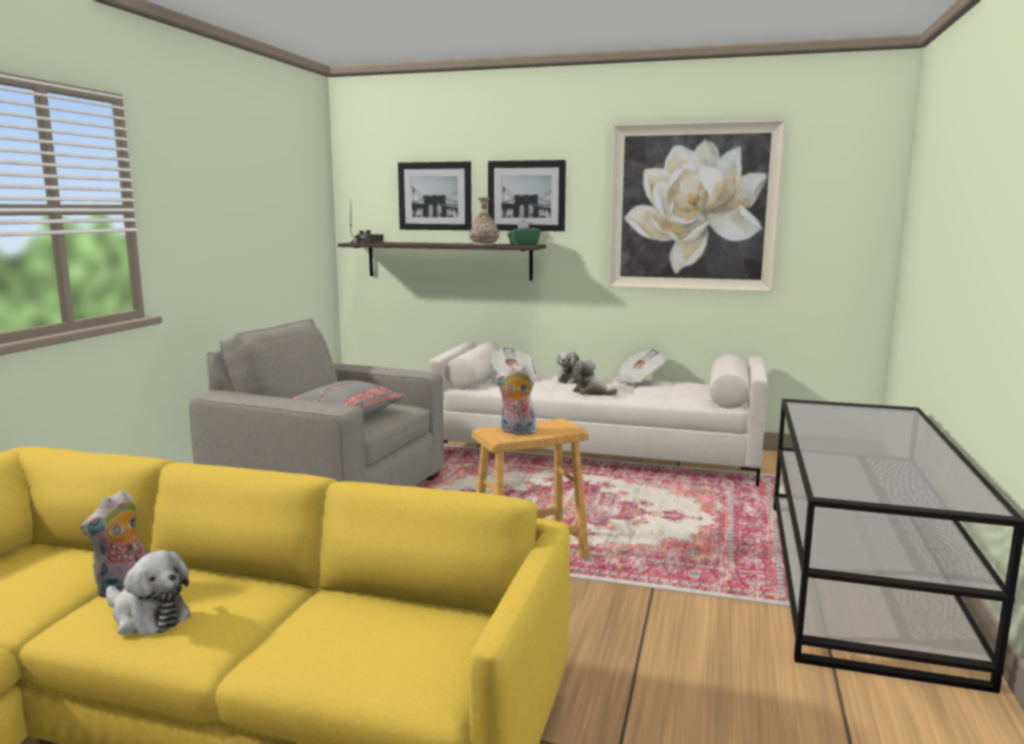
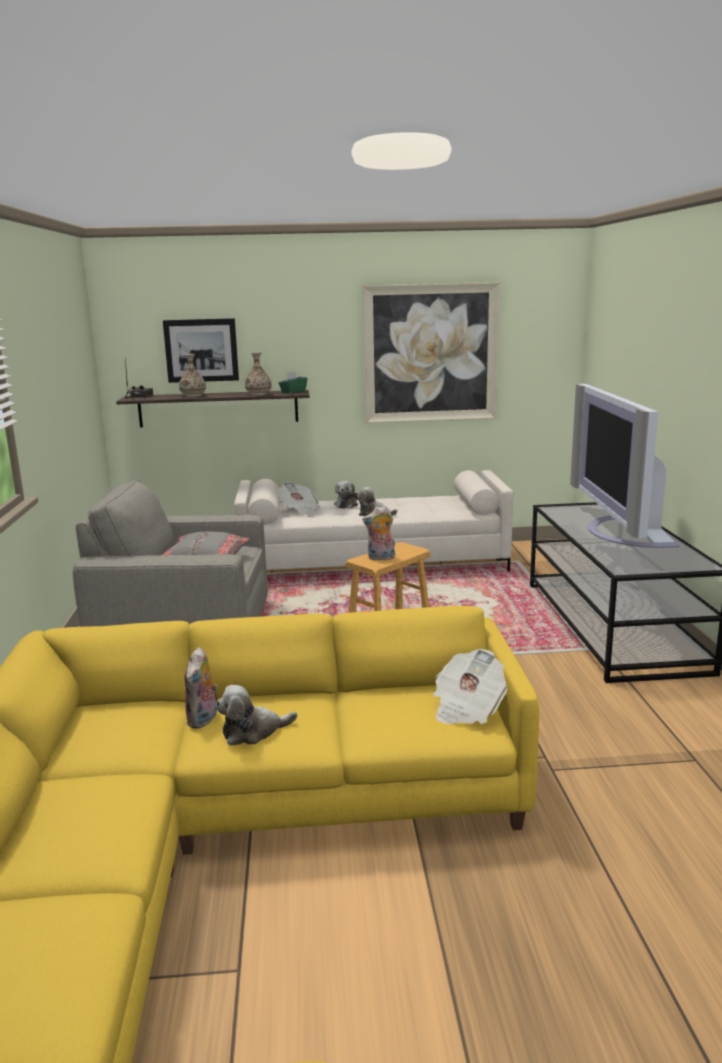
camera: 20 degrees left, 5 degrees up
(147, 616) = (253, 732): plush toy -> plush toy turned 150 degrees clockwise
(418, 243) = (193, 395): none -> vase
(526, 196) = (288, 348): picture -> none
(638, 380) = (398, 498): newspaper -> newspaper (468, 707)
(883, 443) = (623, 531): none -> television

